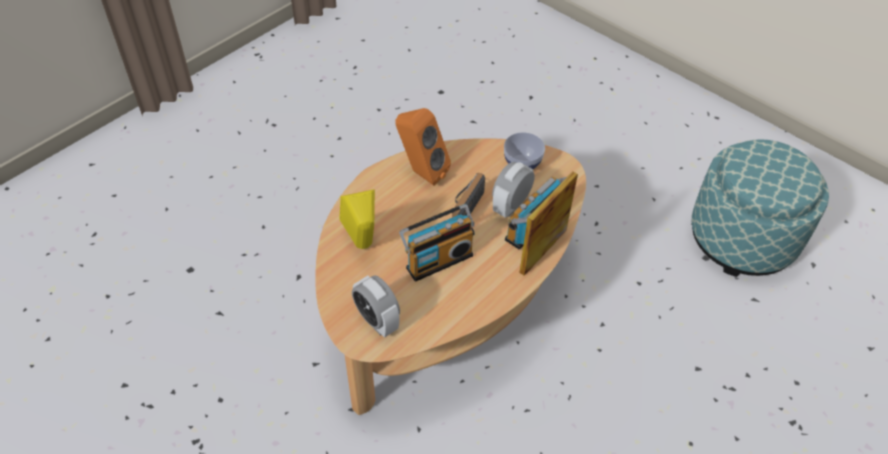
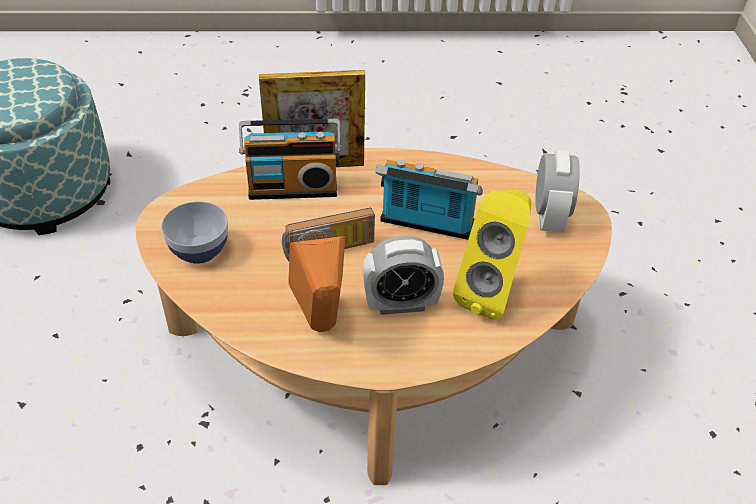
camera: 135 degrees left, 5 degrees down
(511, 205) = (281, 220): alarm clock -> alarm clock (400, 304)

